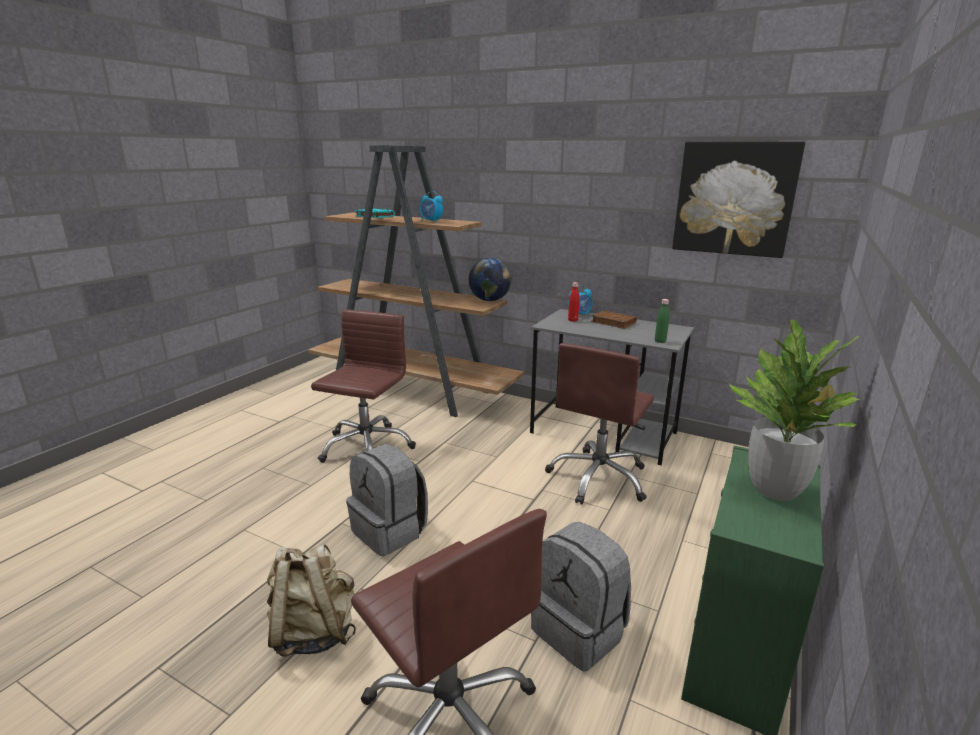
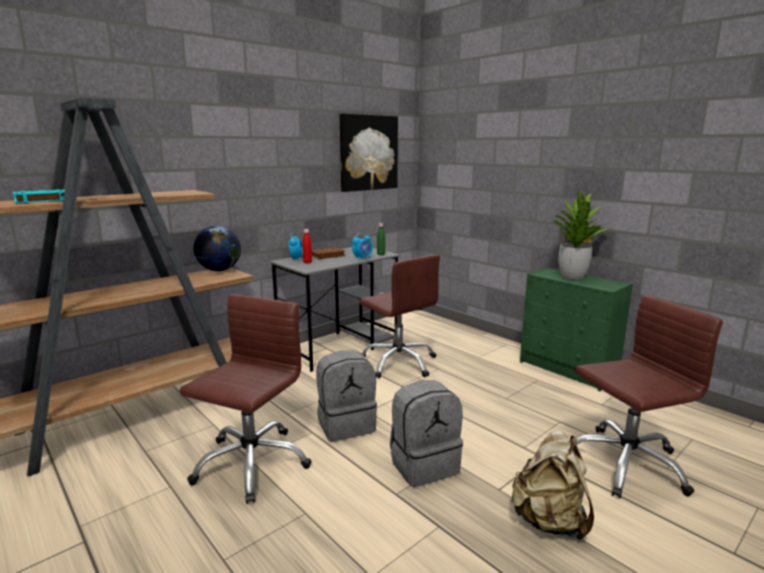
camera: 70 degrees left, 5 degrees down
(366, 447) = (251, 463): brown office chair -> brown office chair turned 75 degrees clockwise
(431, 221) = (156, 194): alarm clock -> alarm clock (363, 258)
(580, 631) = (552, 405): grey backpack -> grey backpack (346, 424)

